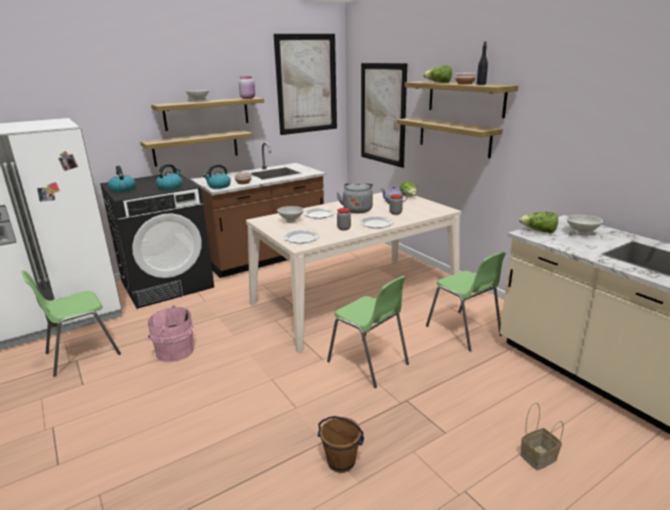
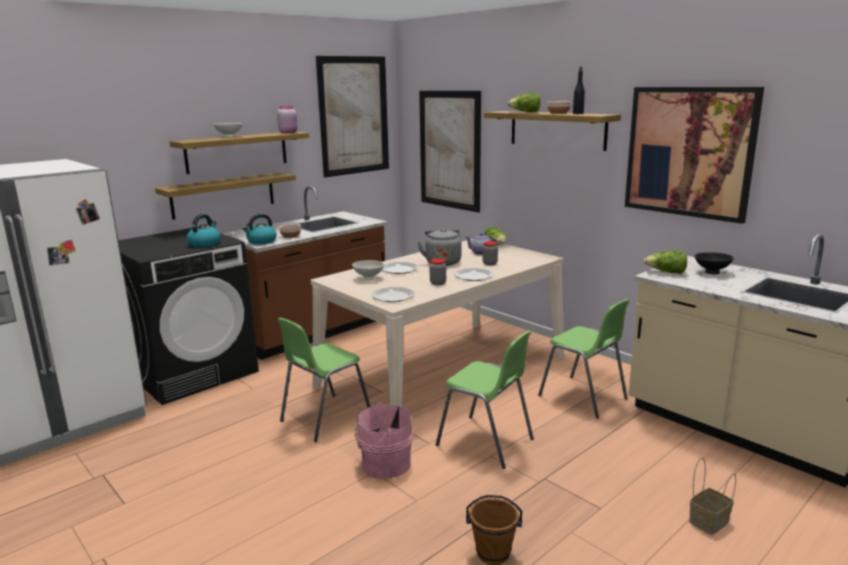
camera: 10 degrees left, 5 degrees down
(82, 353) = (107, 466): green chair -> green chair (324, 418)
(122, 189) = (141, 249): kettle -> none
(173, 351) = (233, 451): pink bucket -> pink bucket (383, 464)
(454, 136) = (544, 173): shelf -> none
(575, 121) = (689, 152): none -> picture
(581, 233) = (711, 272): white bowl -> black bowl

